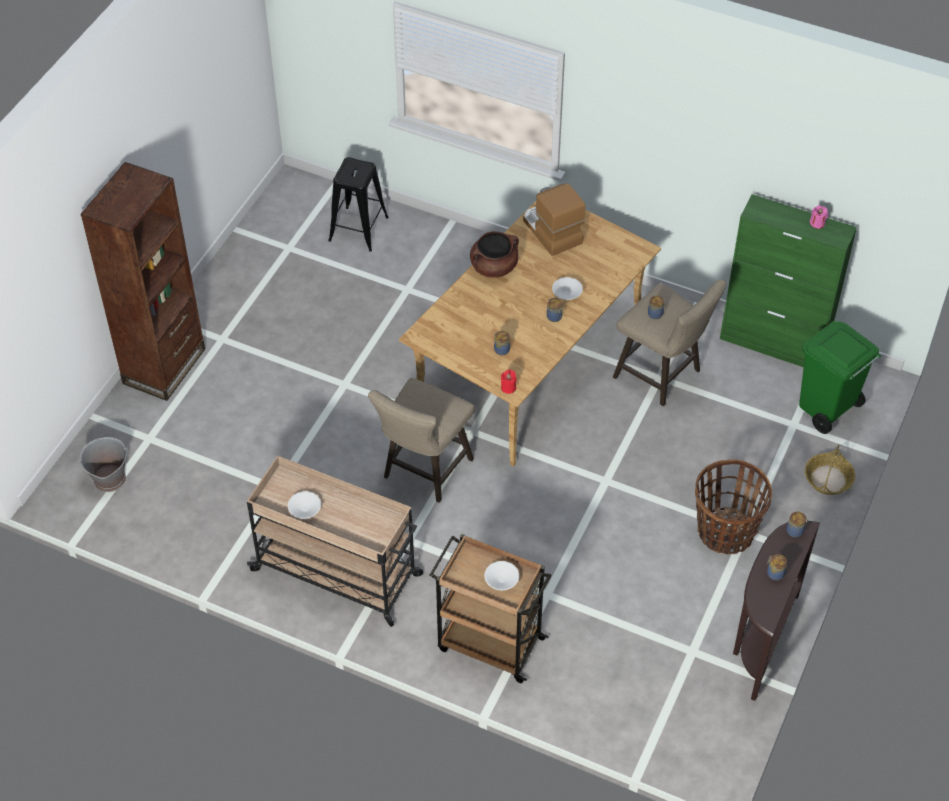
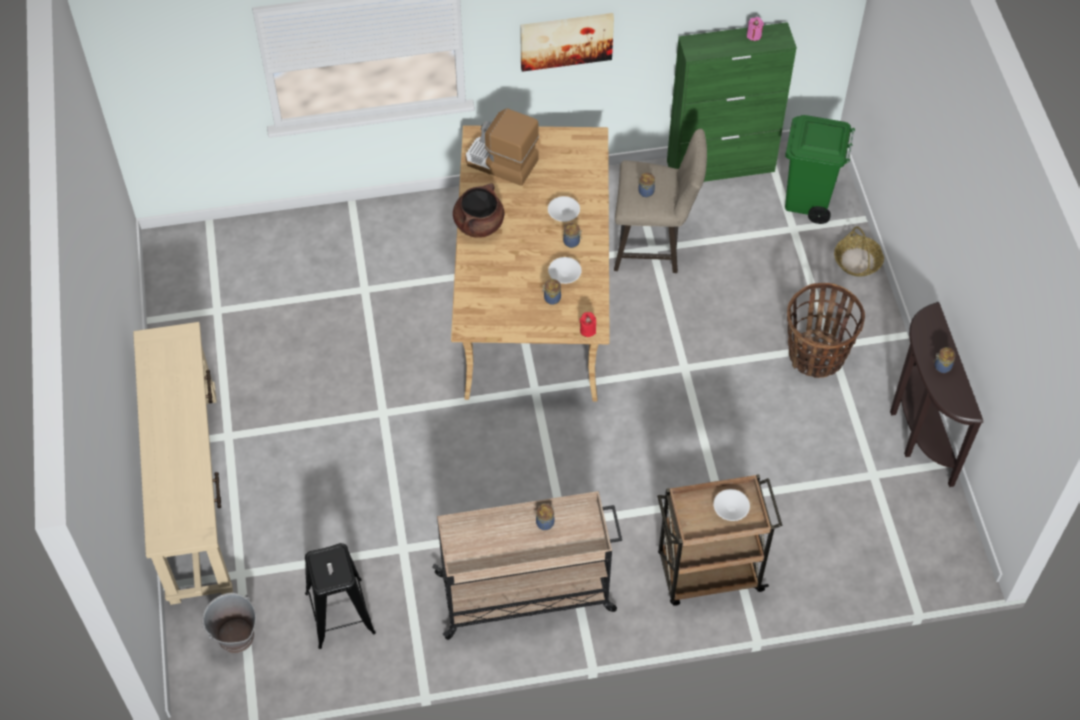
camera: 35 degrees left, 5 degrees up
(164, 366) = (194, 495): brown bookcase -> beige console table
(304, 509) = (499, 551): white bowl -> white bowl (564, 274)
(358, 229) = (269, 256): black stool -> black stool (340, 613)
(424, 472) = (524, 453): beige stool -> none
(651, 151) = (566, 40): none -> picture
(795, 531) = (927, 320): jar -> jar (545, 522)

